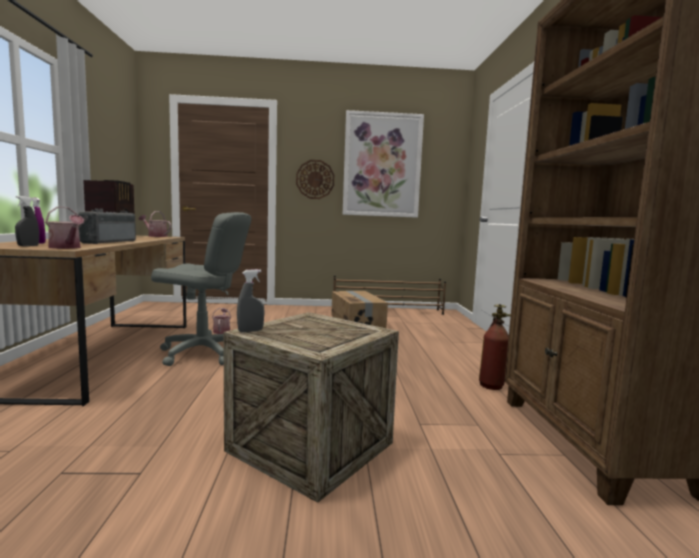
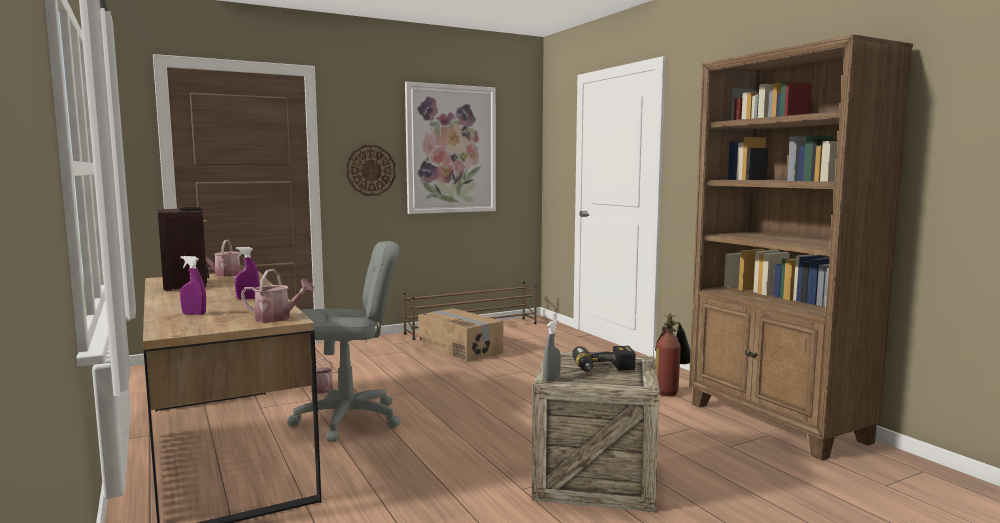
camera: 25 degrees left, 0 degrees up
(28, 246) = (221, 322): grey spray bottle -> none
(106, 242) = (248, 299): radio -> purple spray bottle
(318, 332) = (604, 370): none -> power drill

